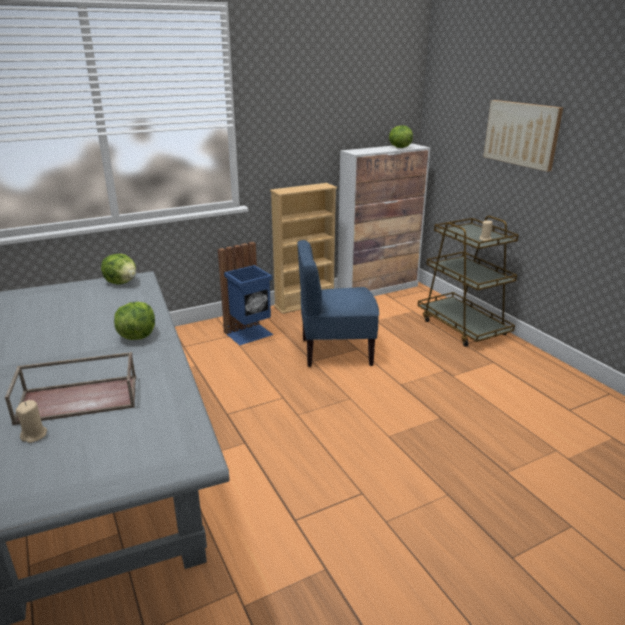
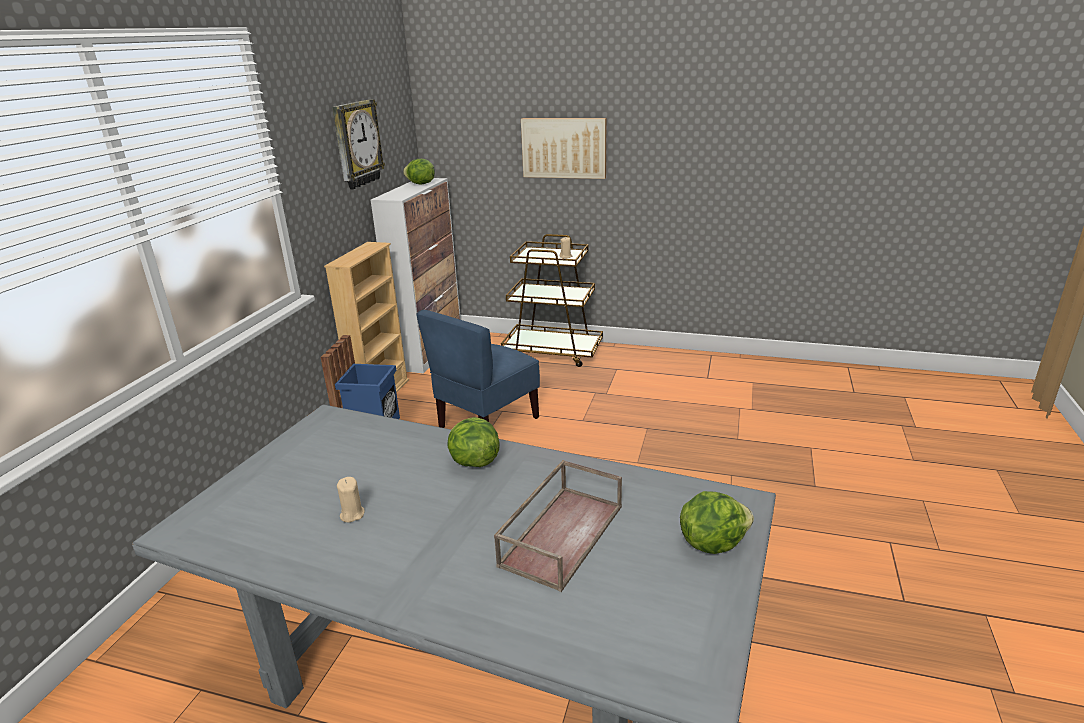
camera: 45 degrees left, 0 degrees up
(34, 435) = (601, 581): beige candle -> beige candle (352, 514)
(122, 282) = (317, 430): lettuce -> lettuce (712, 542)
(335, 103) = (356, 144): none -> wall clock

